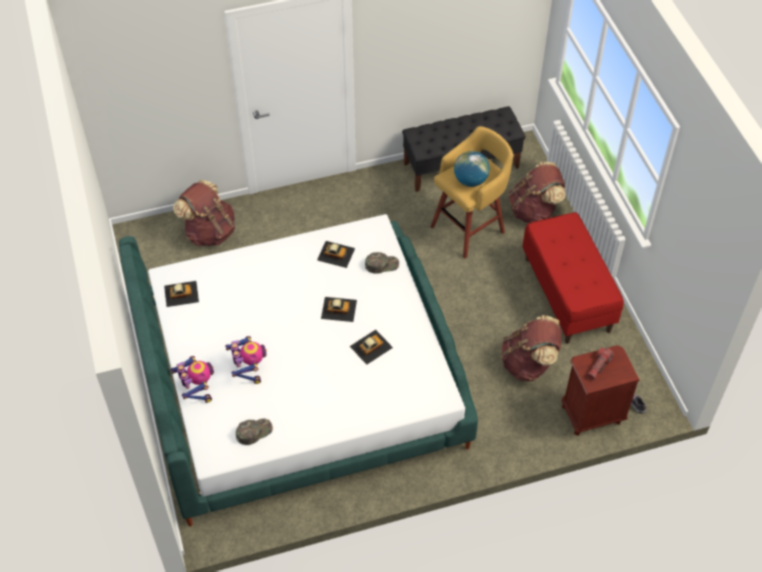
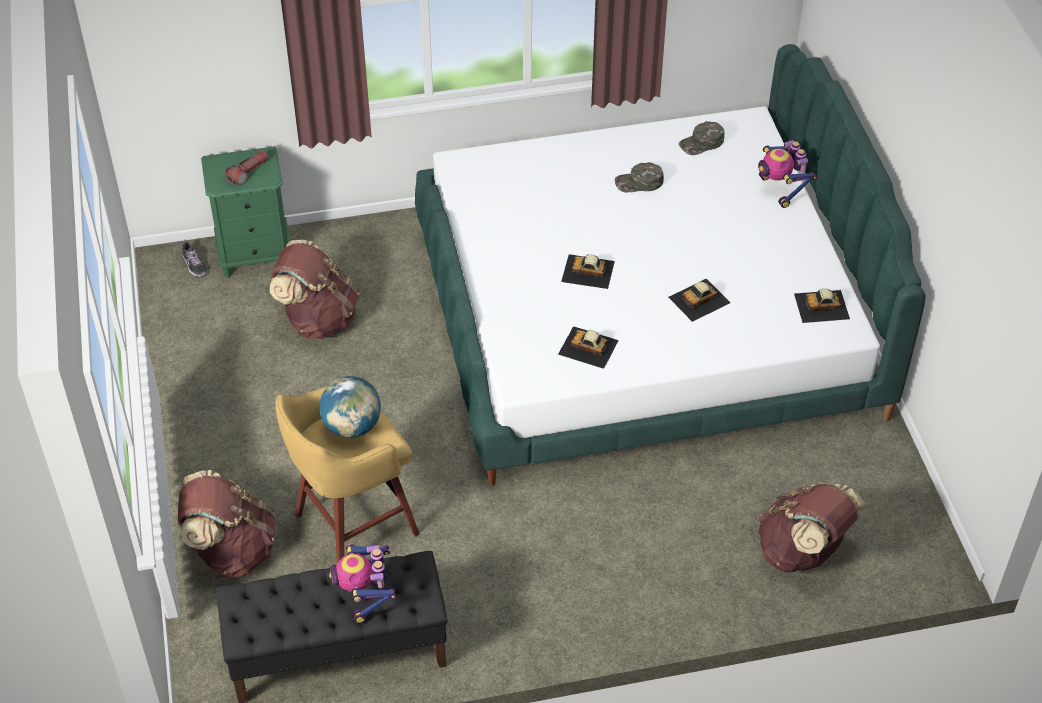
camera: 175 degrees left, 5 degrees down
(248, 369) = (713, 207): toy robot -> toy robot (365, 596)
(370, 346) = (546, 223): toy car -> toy car (699, 300)
(382, 264) = (518, 327): green cap -> green cap (639, 183)
(567, 294) = (228, 408): red bench -> none
(591, 414) = (255, 255): brown nightstand -> green nightstand

